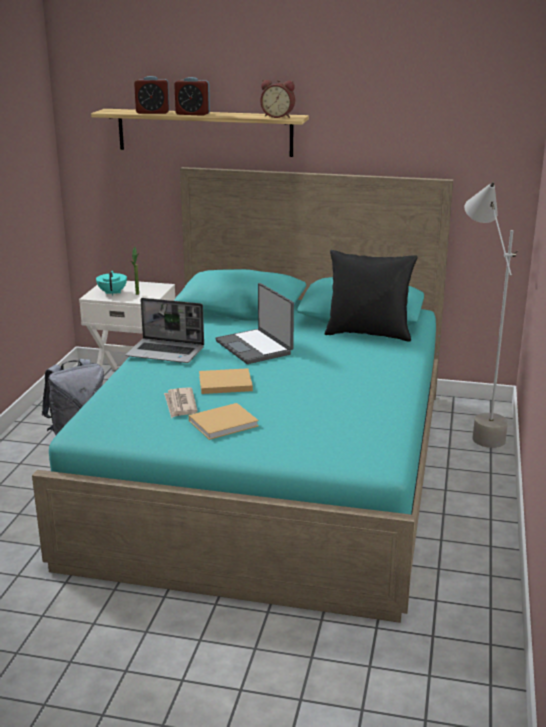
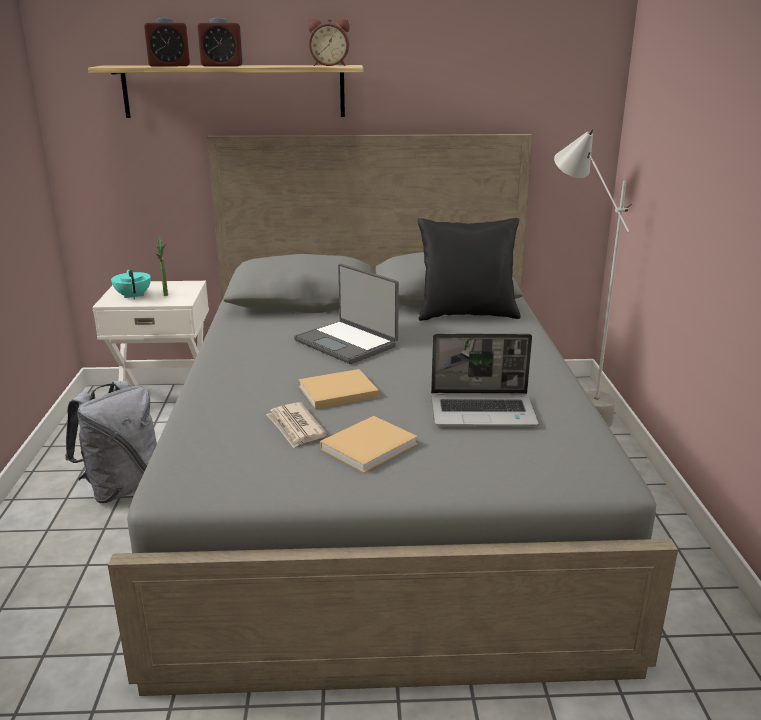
camera: 15 degrees left, 0 degrees up
(166, 352) = (239, 360): laptop -> laptop (483, 411)
(274, 469) = (382, 489): turquoise bed -> grey bed

